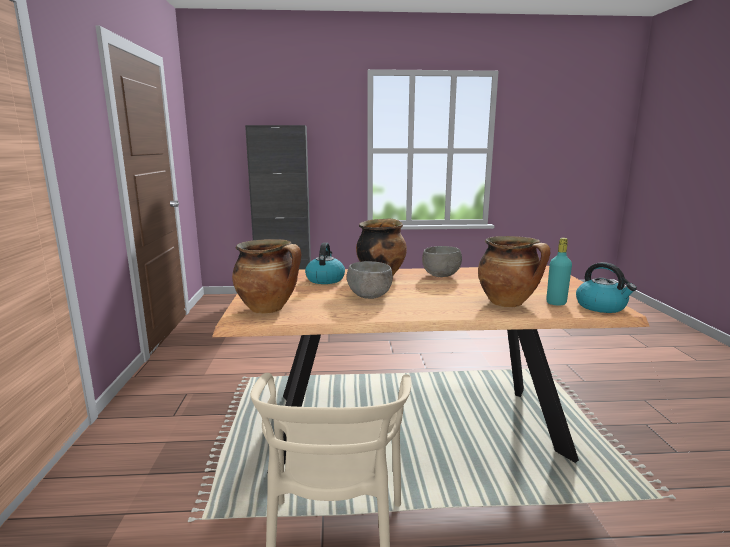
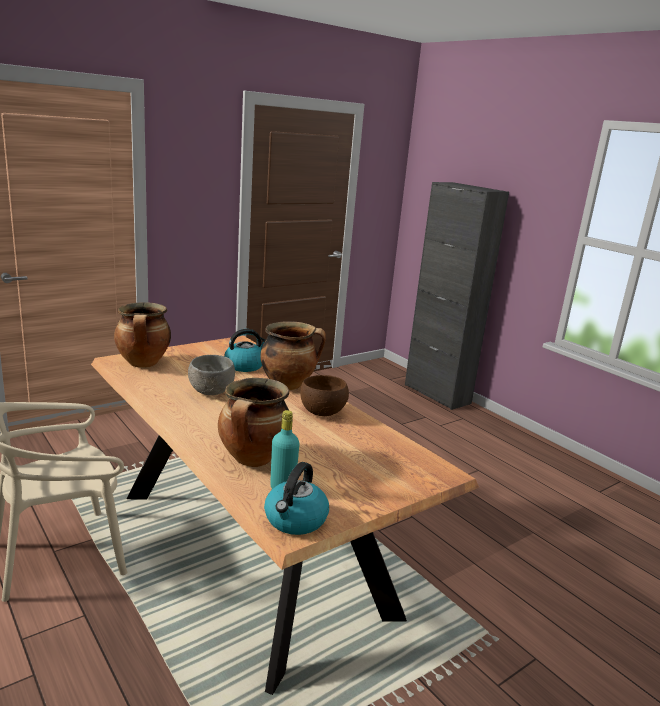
camera: 55 degrees right, 5 degrees up
(440, 275) = (323, 412): grey bowl -> brown bowl

